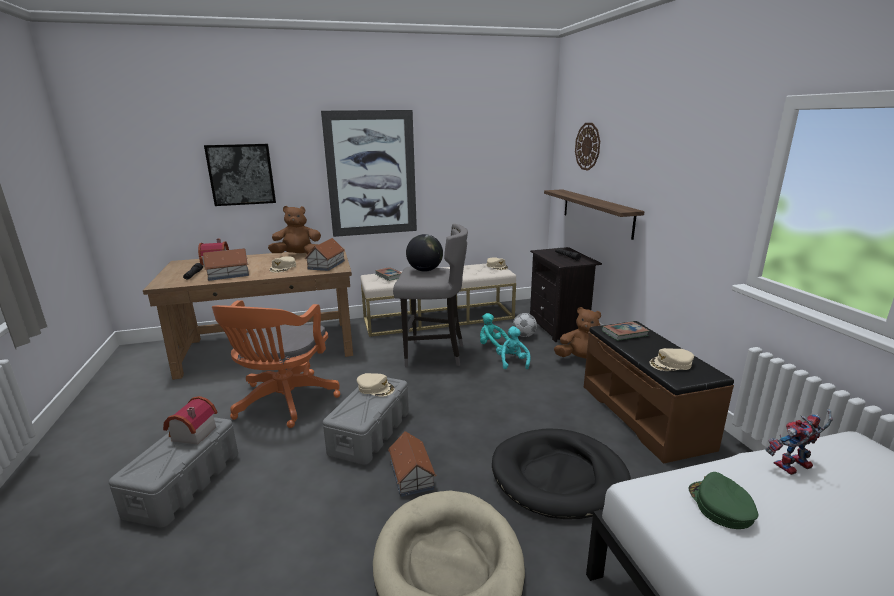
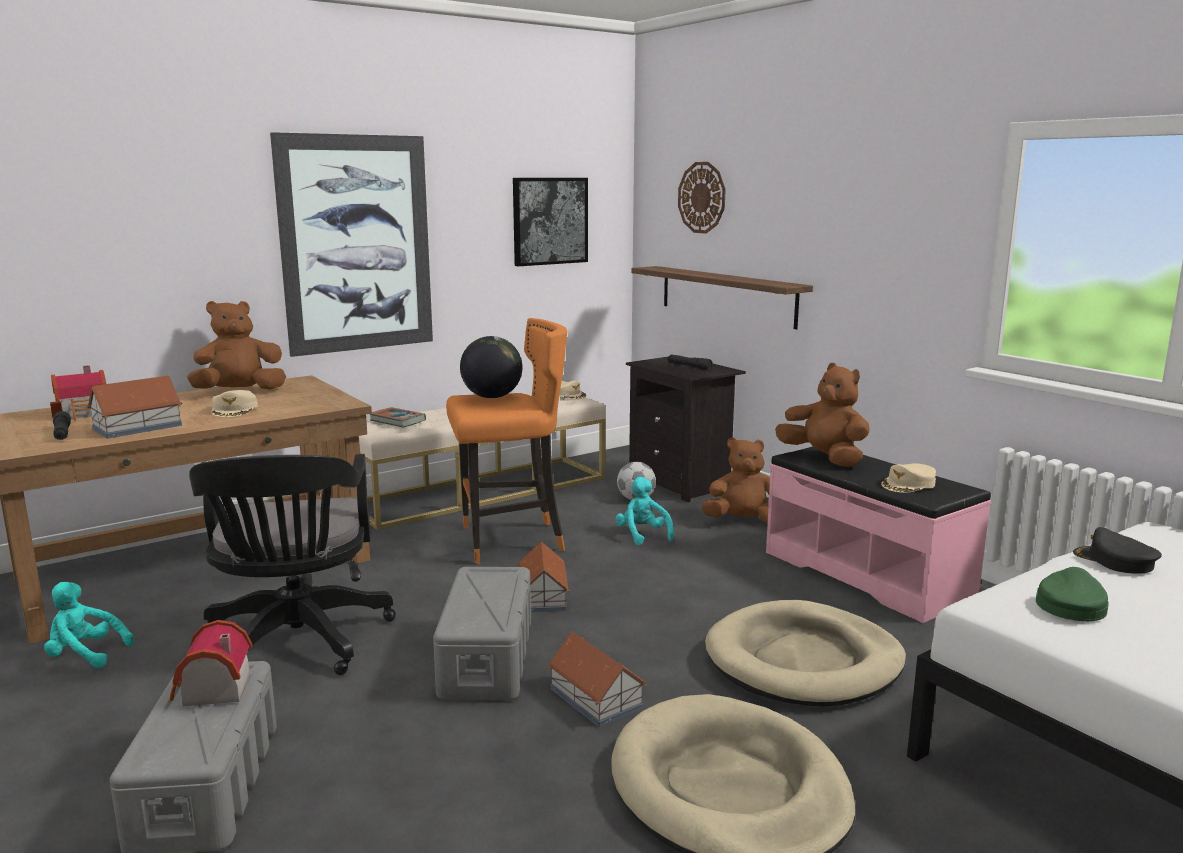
camera: 20 degrees left, 5 degrees down
(241, 174) = (121, 245): picture -> picture (550, 221)
(283, 403) = (296, 643): orange office chair -> black office chair
(327, 265) = (314, 400): toy house -> toy house (543, 596)
(375, 388) = (486, 582): beige cap -> none
(433, 354) = (510, 541): grey stool -> orange stool
(492, 345) = (595, 518): turquoise plush toy -> turquoise plush toy (85, 655)
(559, 476) = (804, 661): black dog bed -> beige dog bed
(624, 333) = (824, 458): book -> brown plush toy
(644, 415) = (867, 574): brown bench -> pink bench
(720, 506) = (1070, 605): green cap -> green cap turned 60 degrees clockwise
(792, 468) = (1114, 561): toy robot -> black cap

